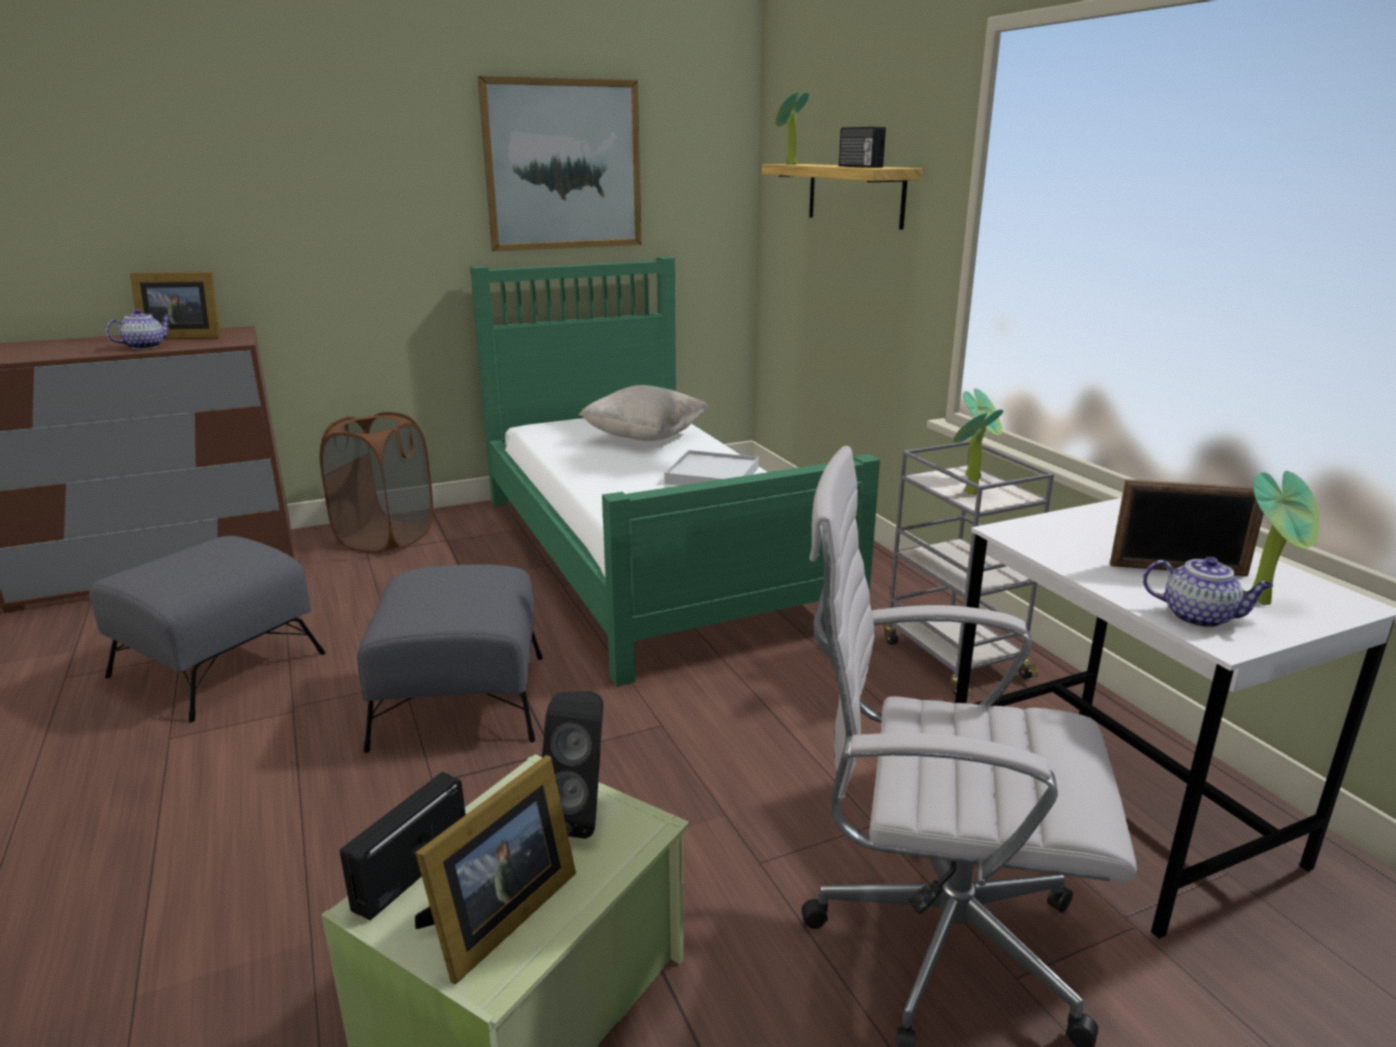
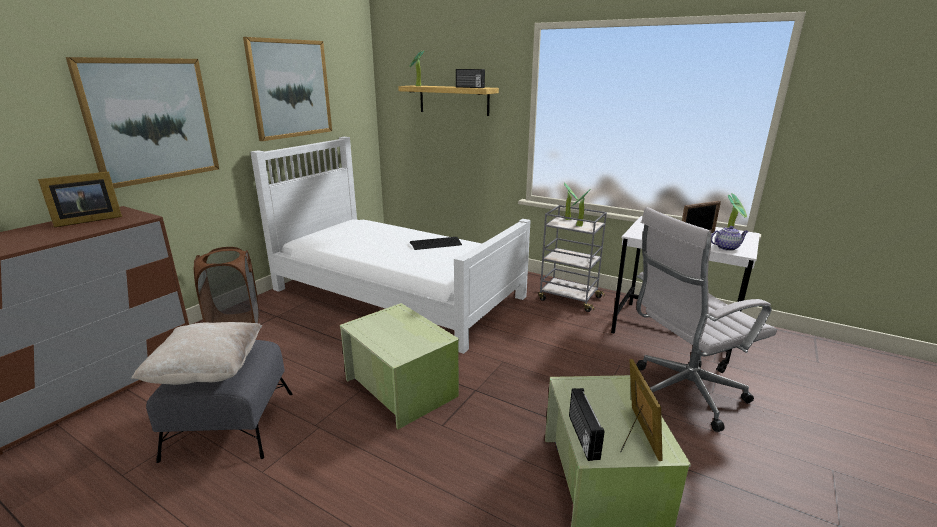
camera: 35 degrees left, 0 degrees up
(145, 346) = (75, 231): teapot -> none
(310, 205) = (151, 120): none -> picture
(459, 701) = (402, 387): grey ottoman -> green storage box
(581, 814) = (602, 389): black speaker -> none
(645, 438) = (374, 234): beige pillow -> beige pillow (208, 372)
(650, 554) = (397, 293): green bed -> white bed
(712, 475) = (436, 244): white tray -> keyboard

